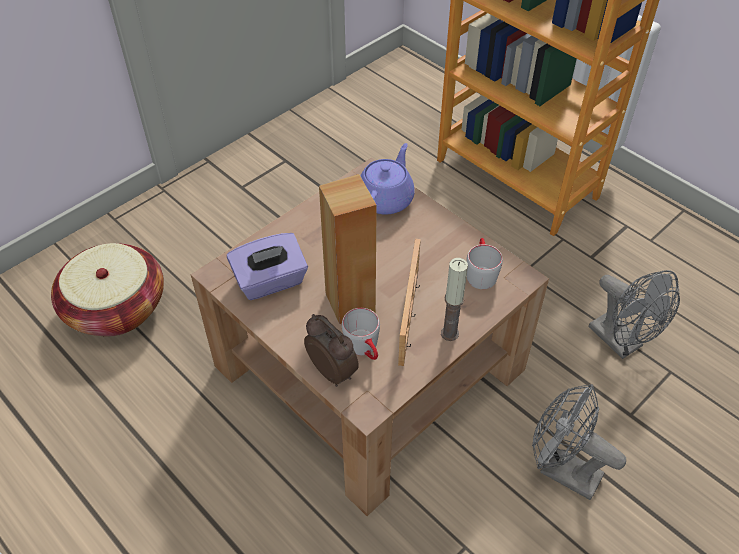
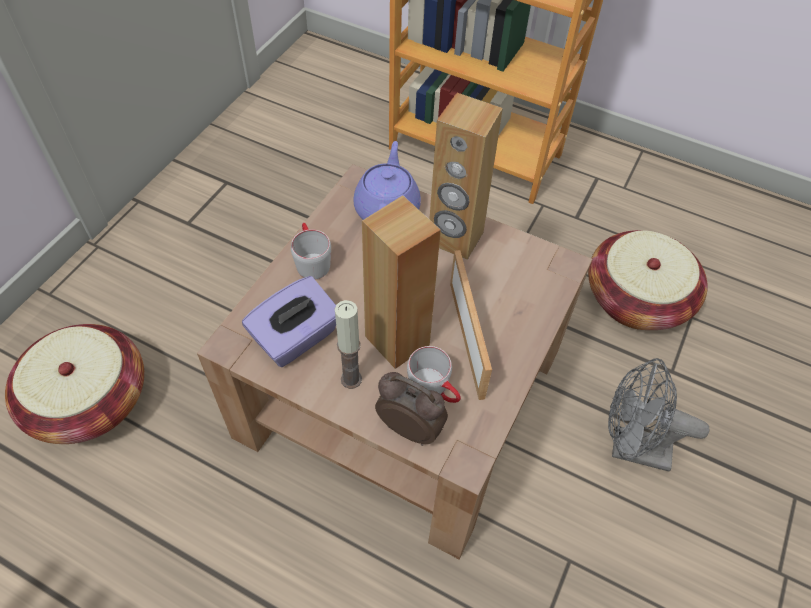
camera: 20 degrees left, 5 degrees up
(433, 235) = (455, 238): none -> brown speaker
(449, 333) = (518, 347): candle -> candle (351, 379)
(480, 272) = (521, 269): grey mug -> grey mug (311, 260)
(621, 342) = (636, 299): grey fan -> basket

